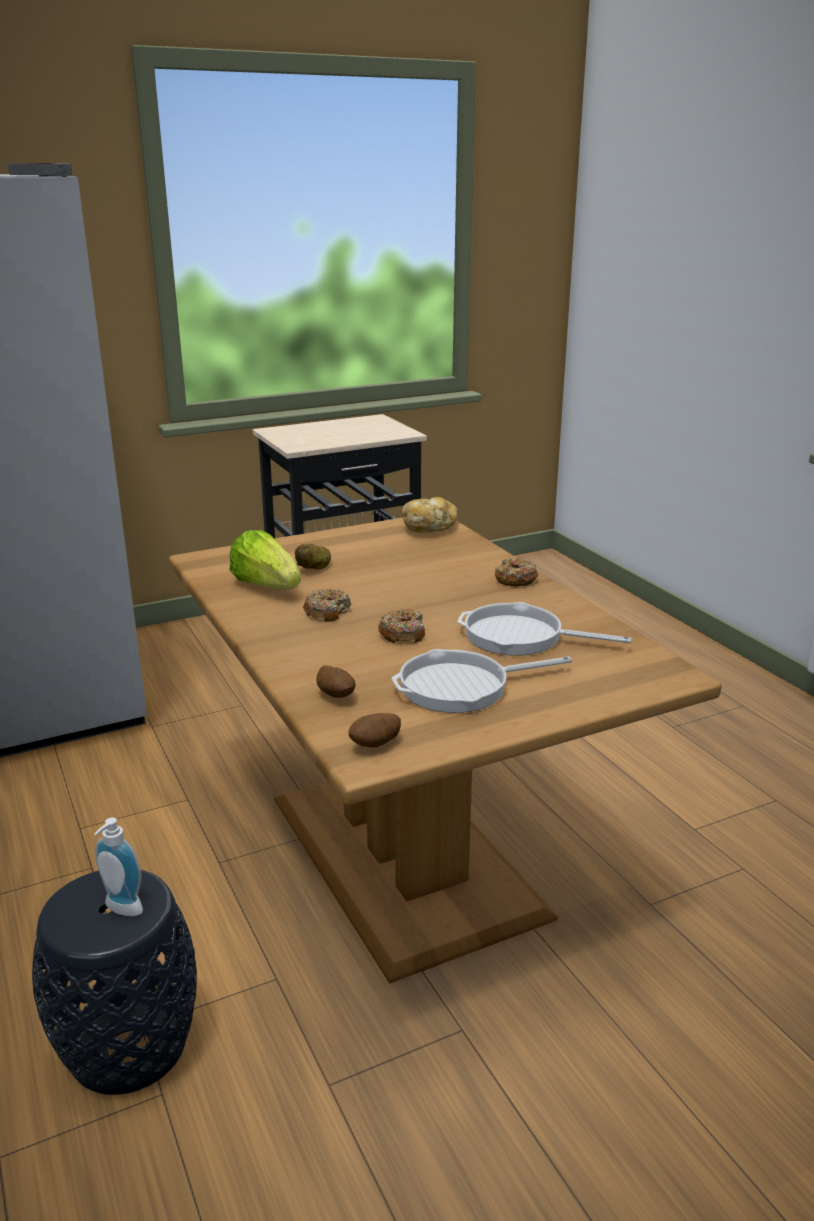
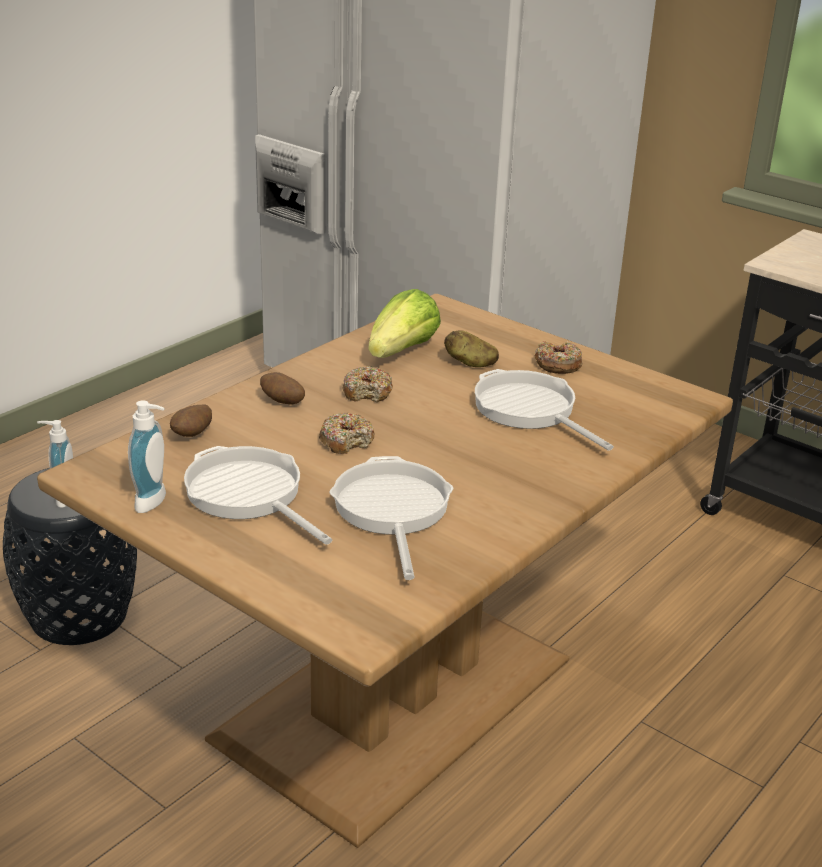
camera: 65 degrees right, 5 degrees up
(375, 745) = (111, 472): potato -> potato (282, 402)
(408, 565) = (529, 410): none -> frying pan
(429, 529) = (657, 401): bread -> none
(448, 730) = (155, 503): none -> soap dispenser
(515, 579) = (554, 482): donut -> donut (557, 365)

